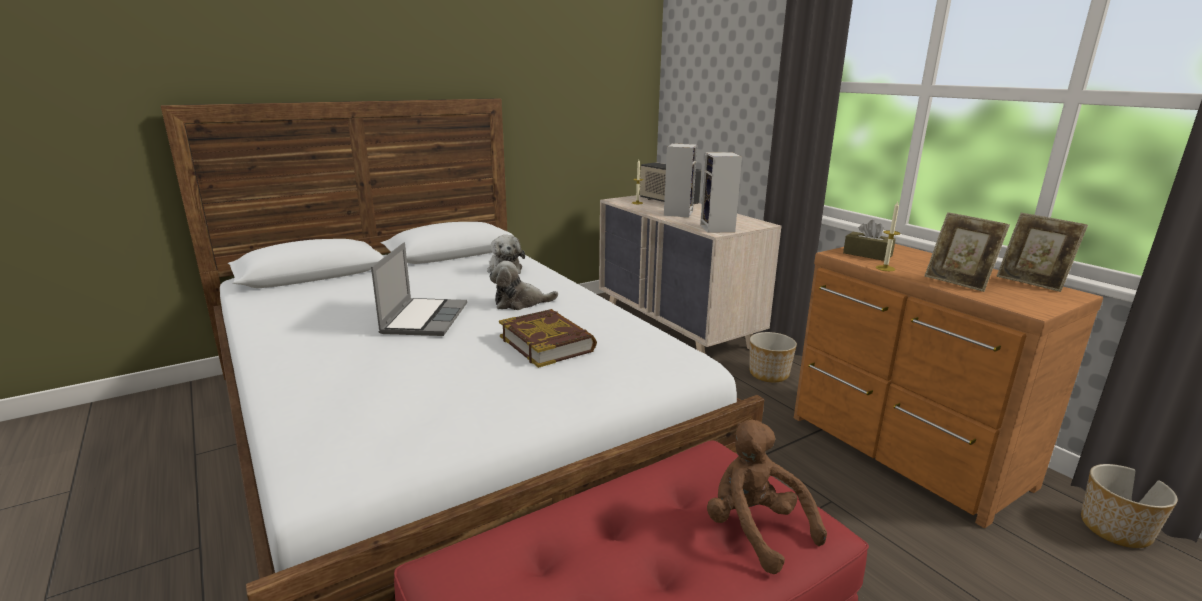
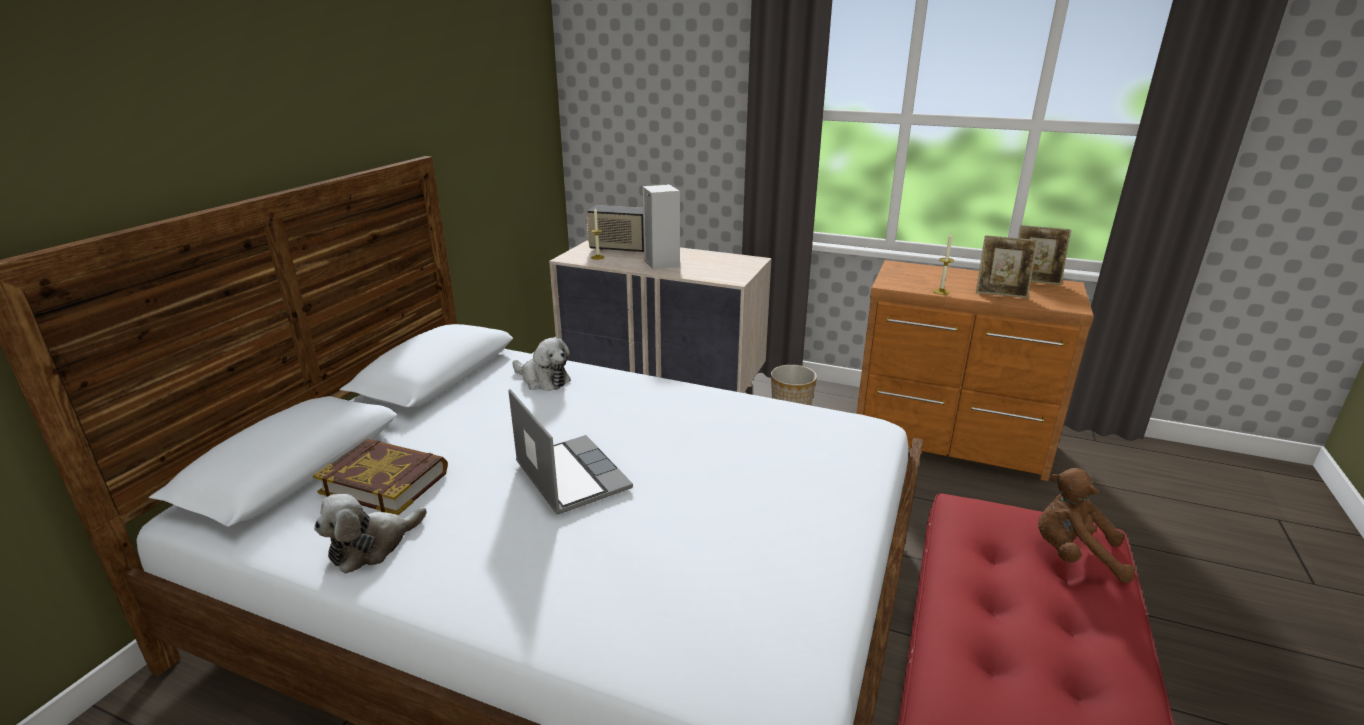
camera: 35 degrees left, 5 degrees up
(520, 303) = (633, 418): plush toy -> plush toy (372, 546)
(547, 343) = (738, 456): book -> book (385, 482)
(718, 229) = (730, 275): speaker -> none
(867, 254) = (907, 280): brown tissue box -> none
(1116, 530) = (1102, 448): planter -> none

